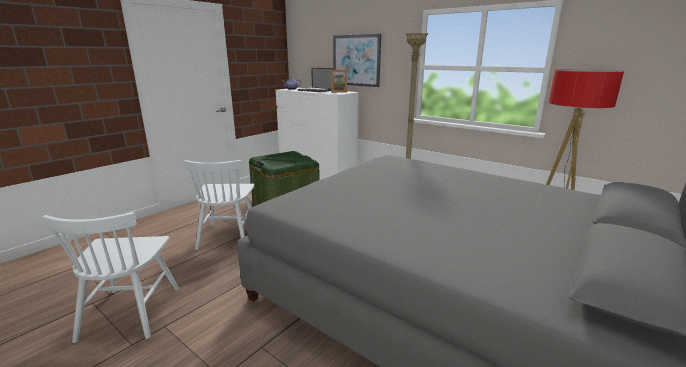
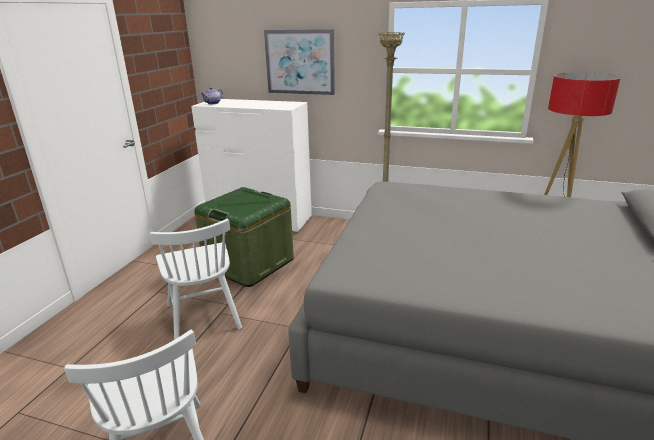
camera: 20 degrees left, 5 degrees up
(316, 90) = (249, 103): laptop -> none
(338, 92) = (283, 104): picture frame -> none

